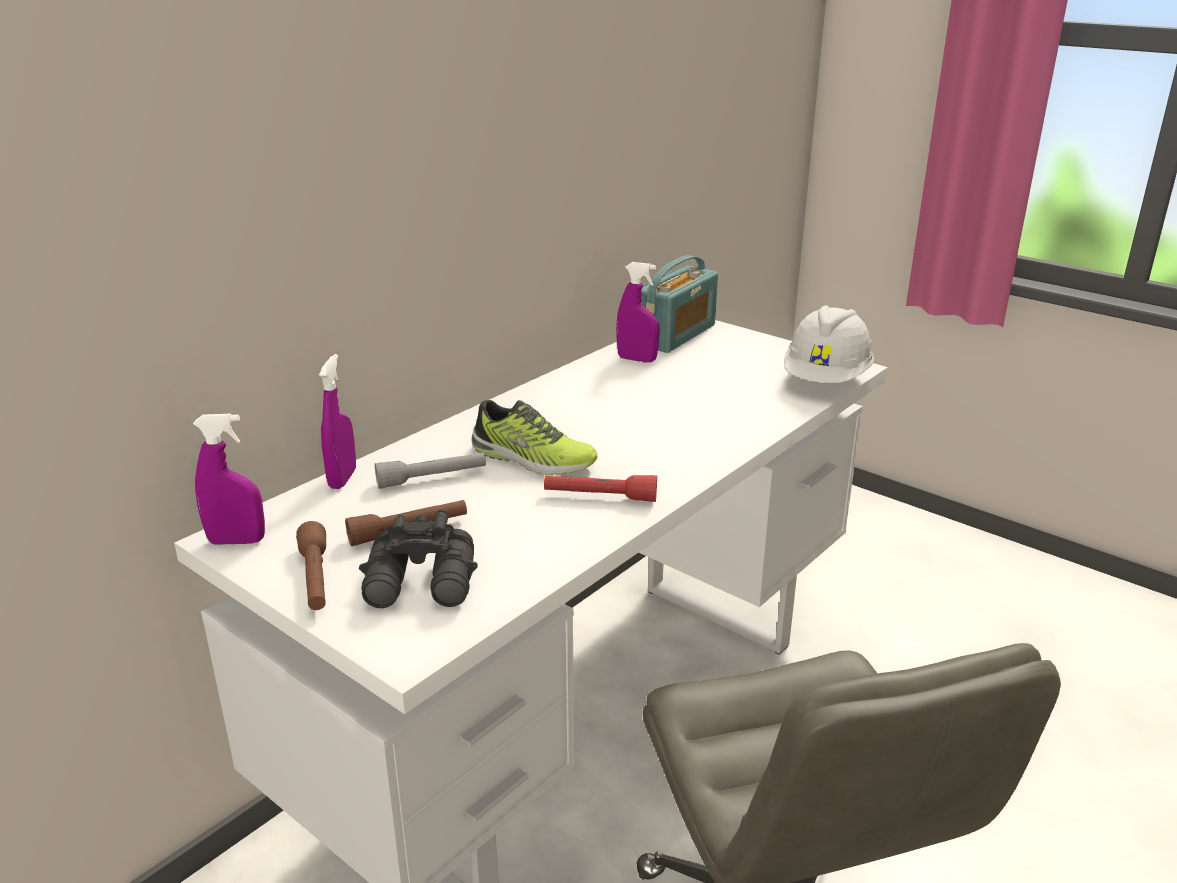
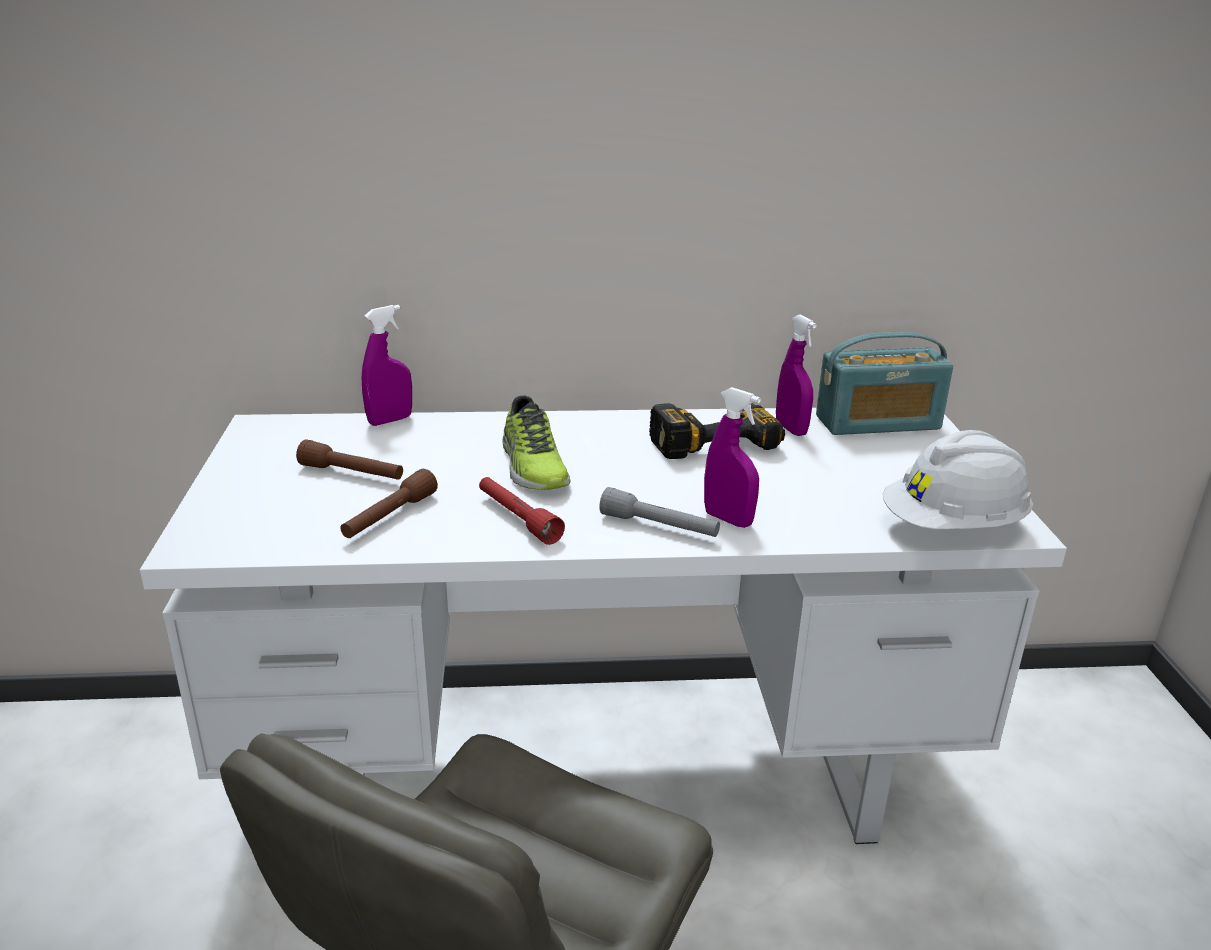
camera: 45 degrees right, 0 degrees up
(237, 541) = (260, 430): purple spray bottle -> purple spray bottle (728, 519)
(315, 579) = (246, 474): brown flashlight -> brown flashlight (389, 517)
(423, 584) = (286, 512): black binoculars -> none
(432, 478) = (439, 447): grey flashlight -> grey flashlight (659, 527)
(600, 386) = (709, 437): none -> power drill

